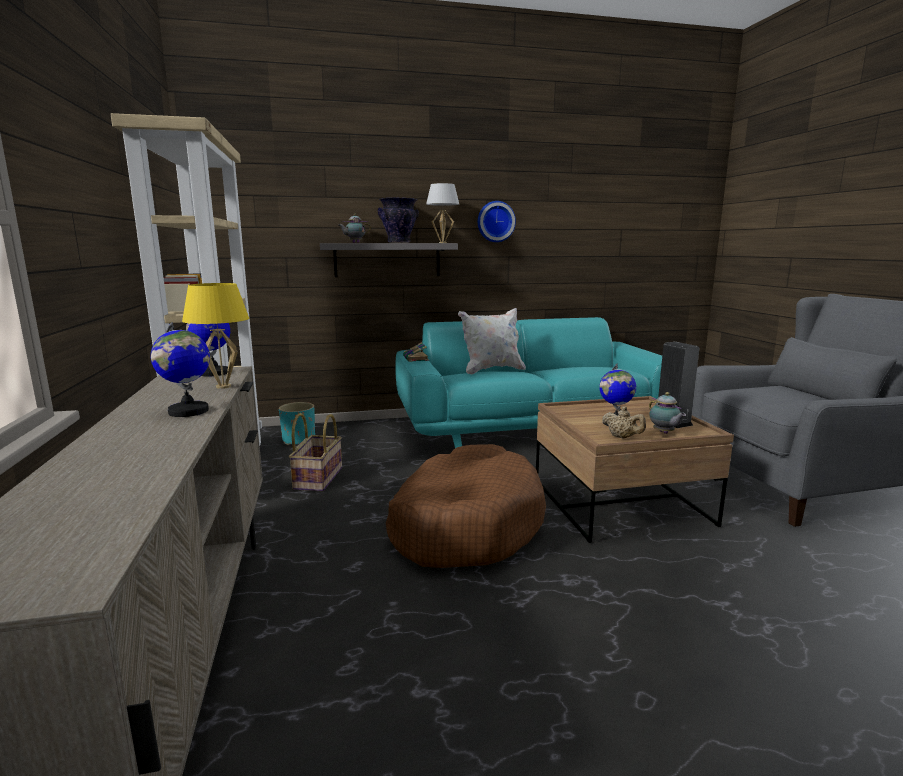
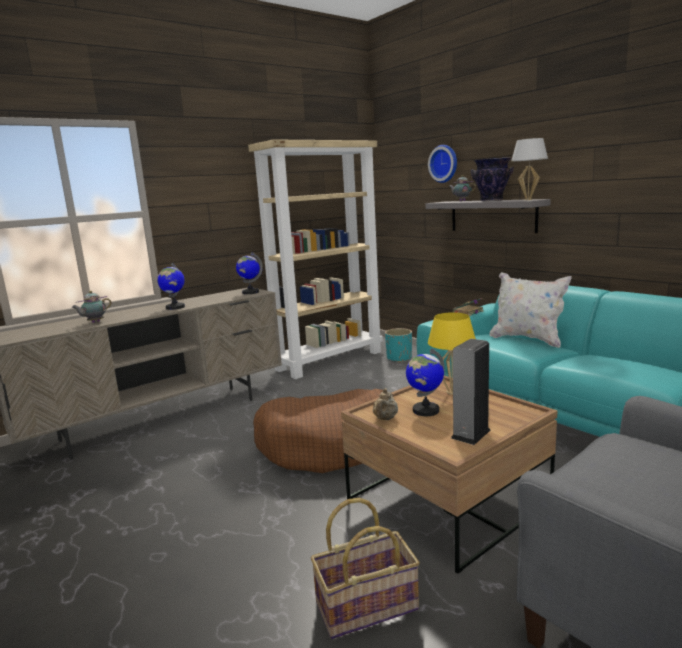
camera: 65 degrees right, 0 degrees up
(224, 386) = (223, 300): yellow table lamp -> yellow table lamp (452, 392)
(317, 478) = (349, 383): basket -> basket (366, 605)
(495, 221) = (602, 172): wall clock -> wall clock (444, 163)
(664, 433) = (423, 434): teapot -> teapot (94, 322)

